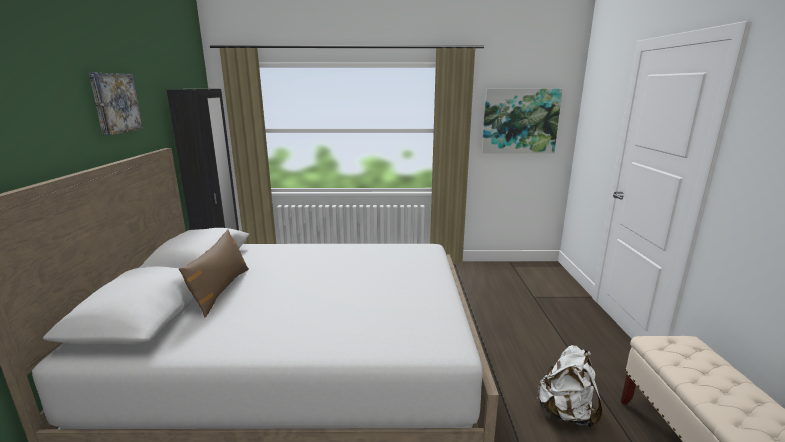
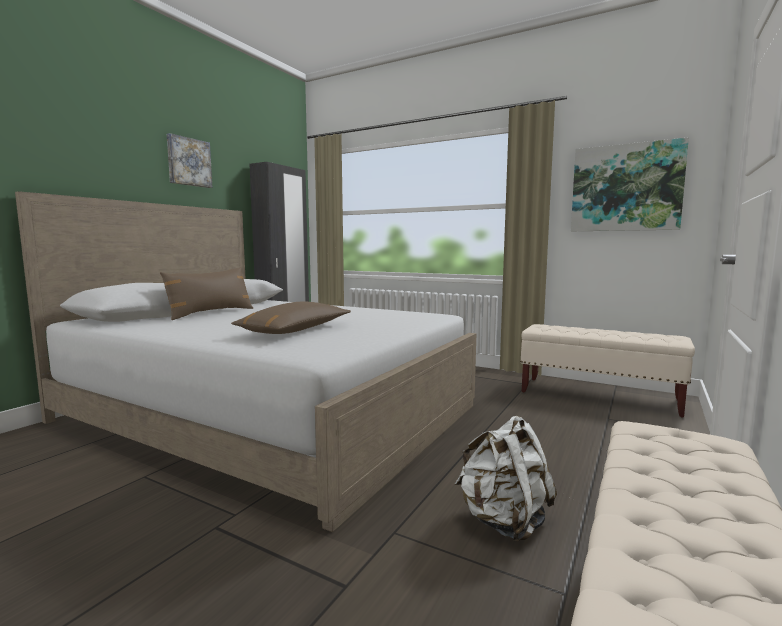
camera: 30 degrees right, 10 degrees down
(366, 306) = (295, 330): none -> brown pillow
(510, 275) = (599, 396): none -> beige bench

